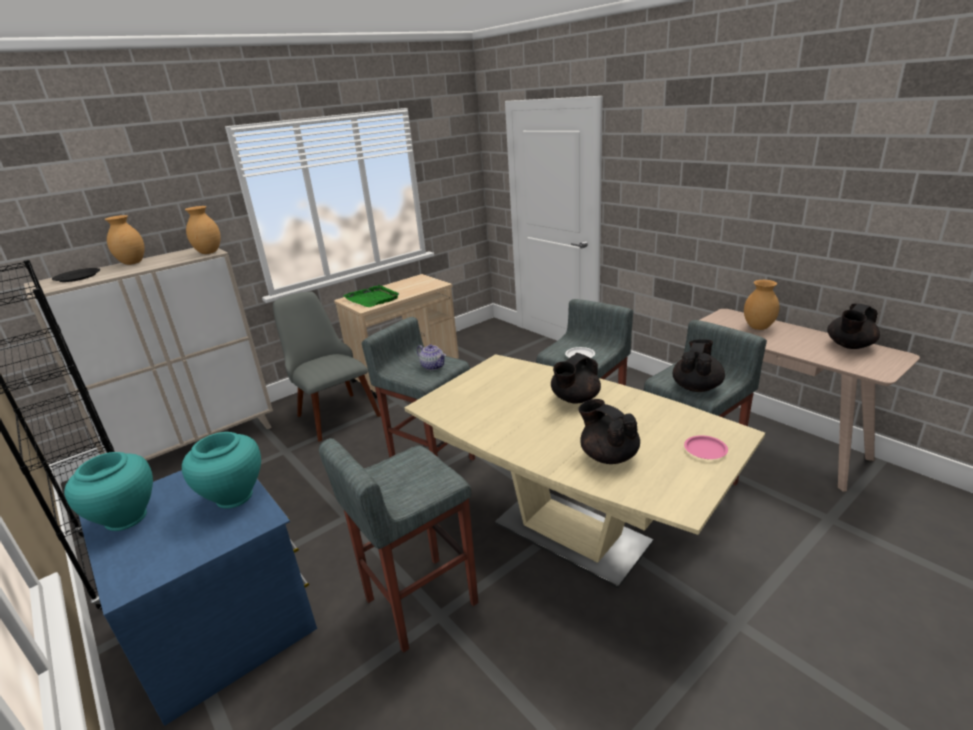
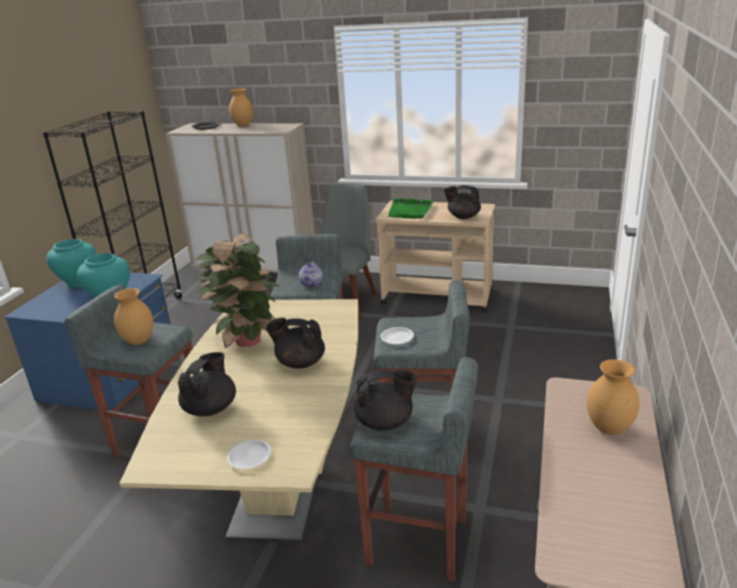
camera: 55 degrees right, 0 degrees up
(209, 252) = (281, 130): brown vase -> brown vase (139, 341)
(504, 416) = (246, 342): none -> potted plant
(705, 450) = (250, 457): pink plate -> white plate
(849, 346) = (637, 521): black teapot -> black teapot (463, 217)

